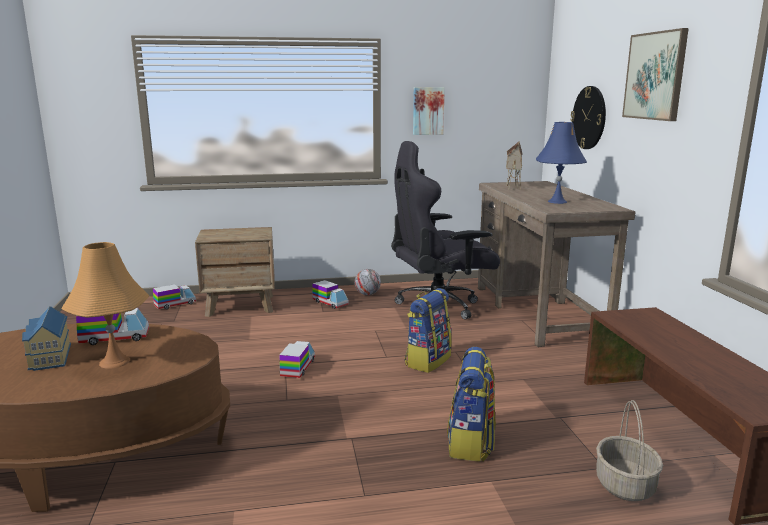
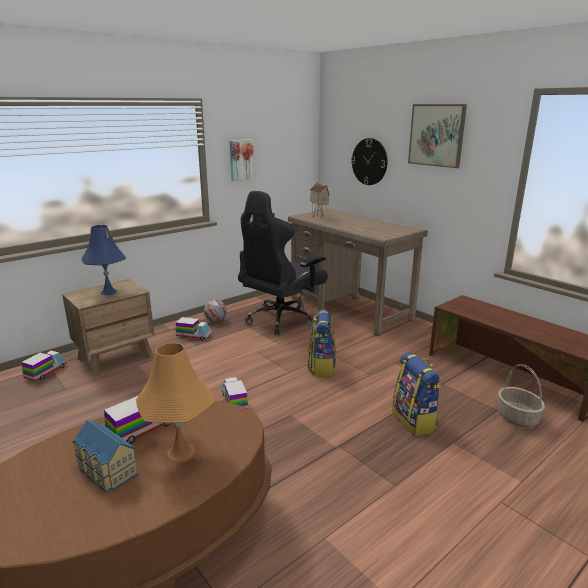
camera: 30 degrees left, 5 degrees up
(557, 201) = (371, 228): blue table lamp -> blue table lamp (109, 292)

